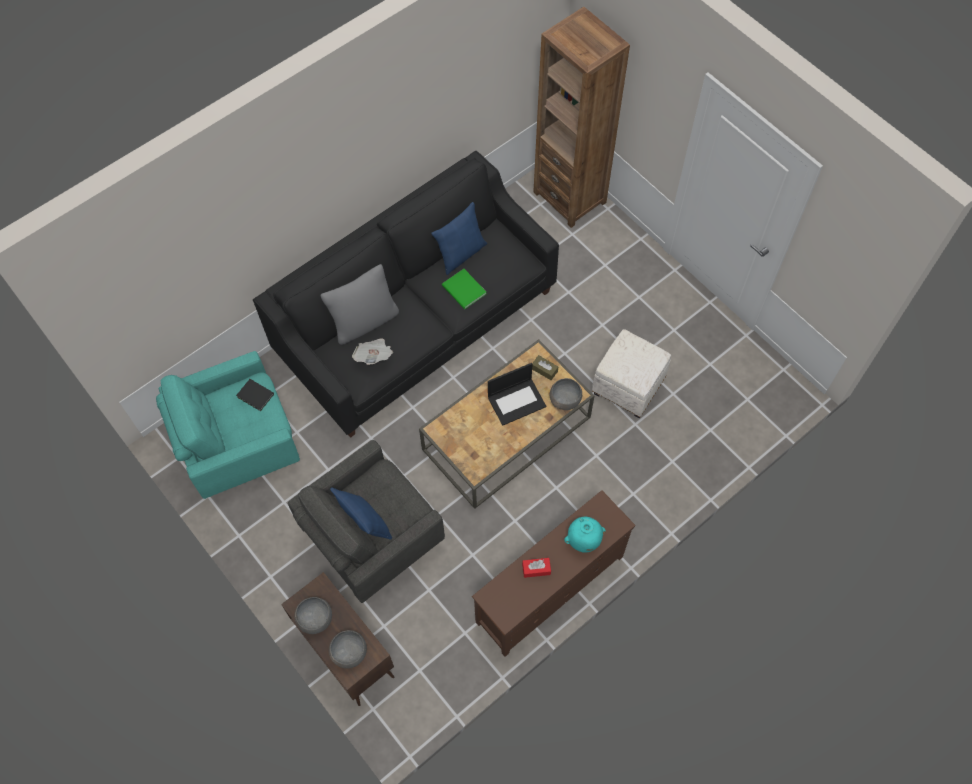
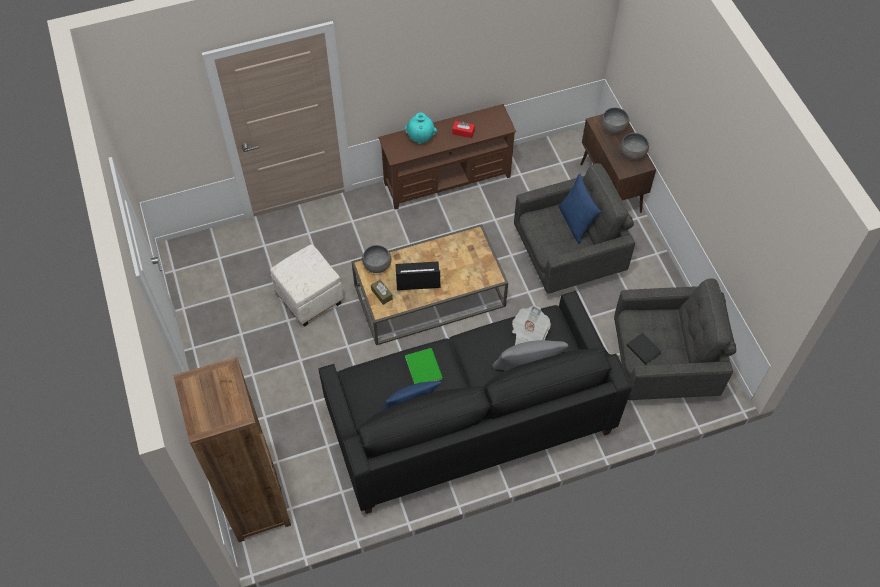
camera: 160 degrees left, 5 degrees down
(238, 443) = (664, 364): turquoise armchair -> grey armchair

